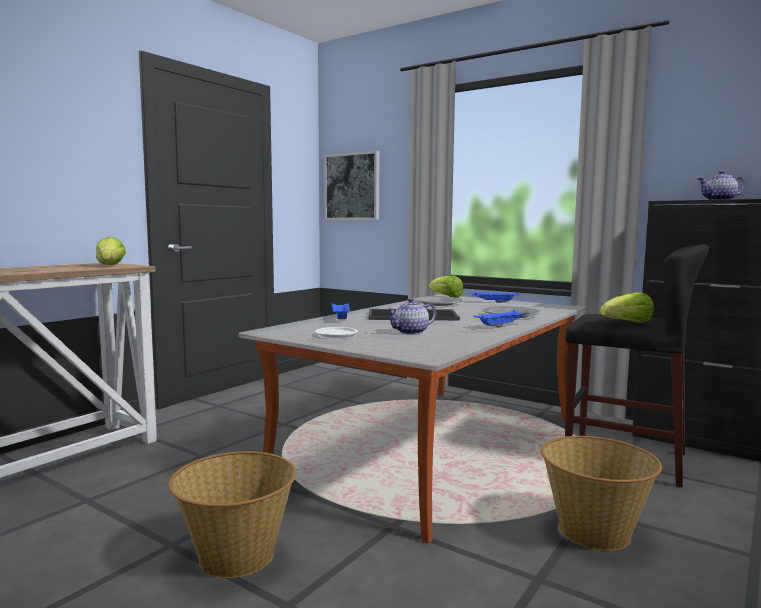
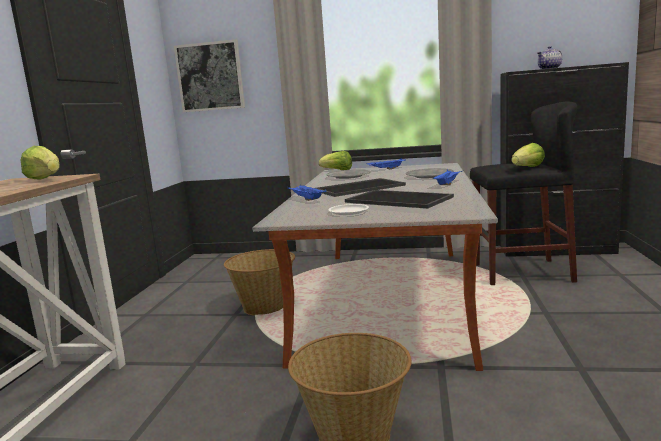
camera: 25 degrees left, 5 degrees up
(411, 332) = (400, 199): teapot -> tray
(594, 531) = (569, 326): basket -> basket (264, 306)

